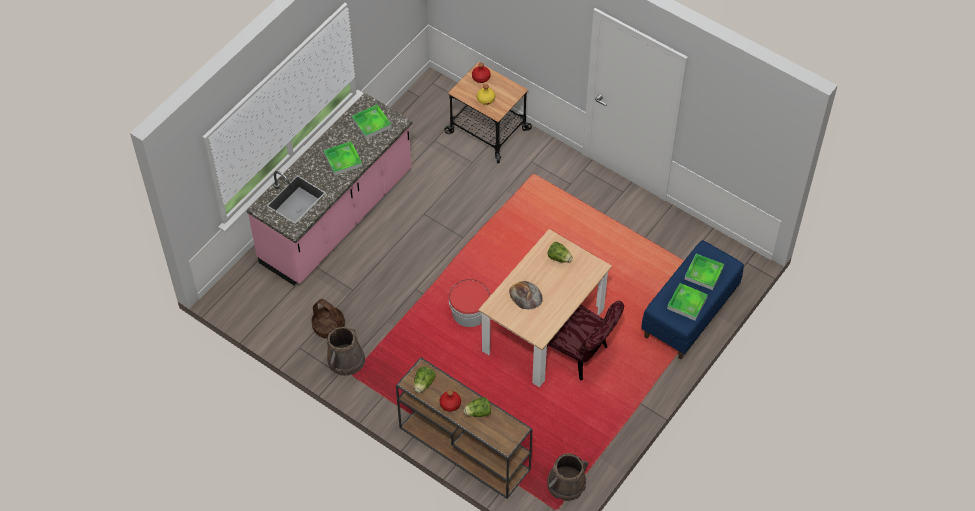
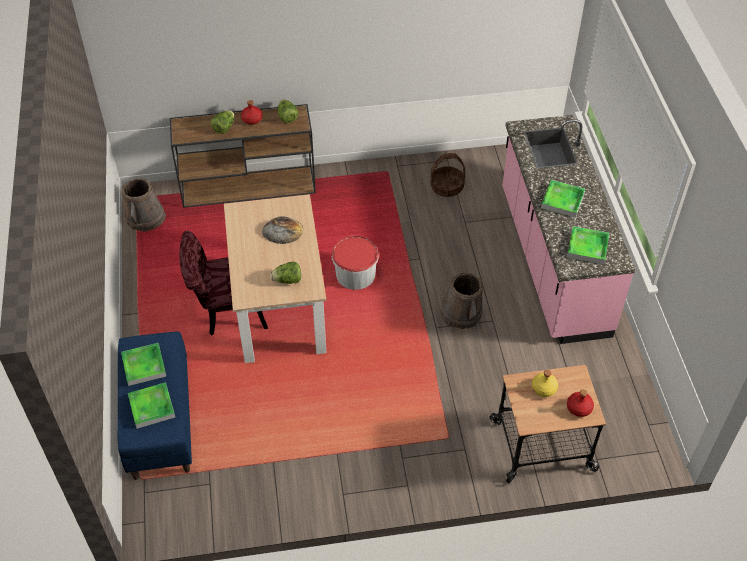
camera: 135 degrees right, 5 degrees down
(346, 360) = (404, 177): brown bucket -> brown bucket (461, 313)

